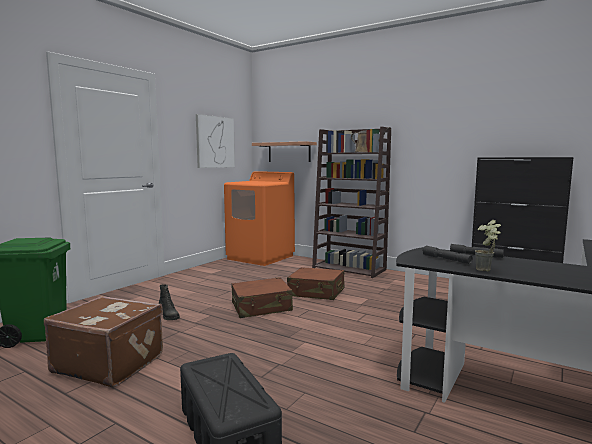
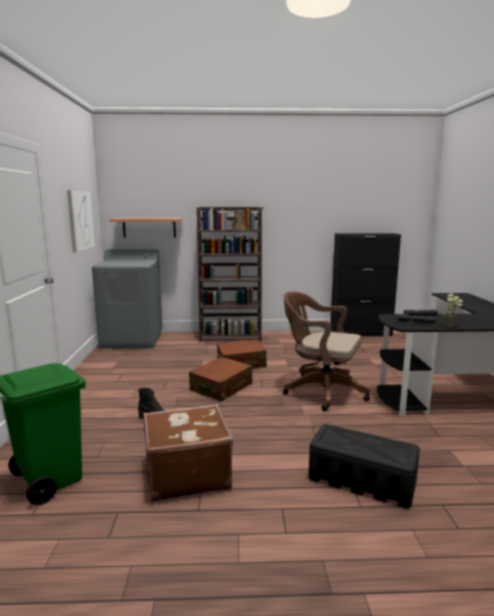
camera: 35 degrees left, 5 degrees up
(261, 257) = (132, 340): orange washing machine -> grey washing machine
(350, 336) = (320, 391): none -> brown office chair

